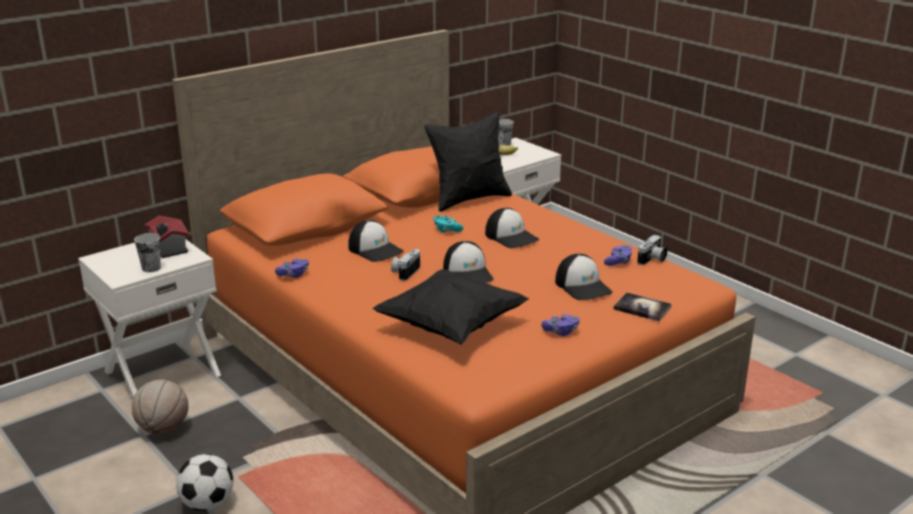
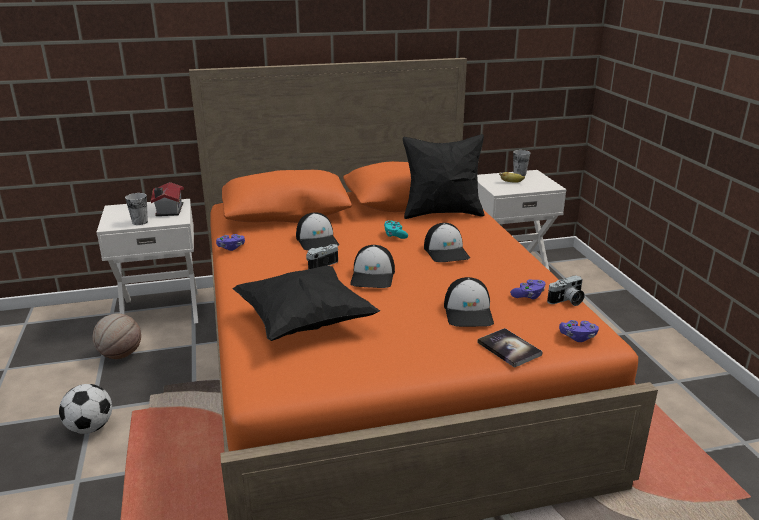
camera: 25 degrees right, 0 degrees up
(561, 331) = (401, 352): purple game controller -> purple game controller (577, 337)

